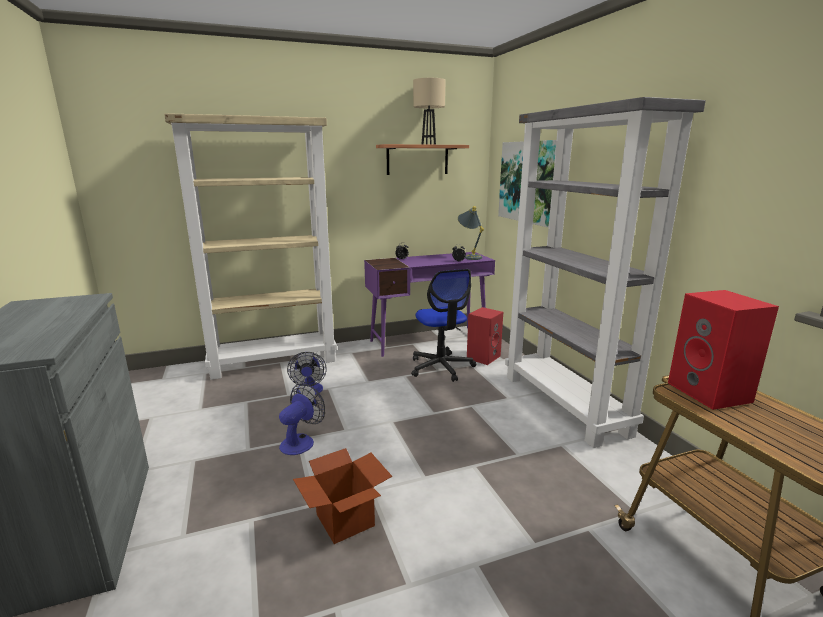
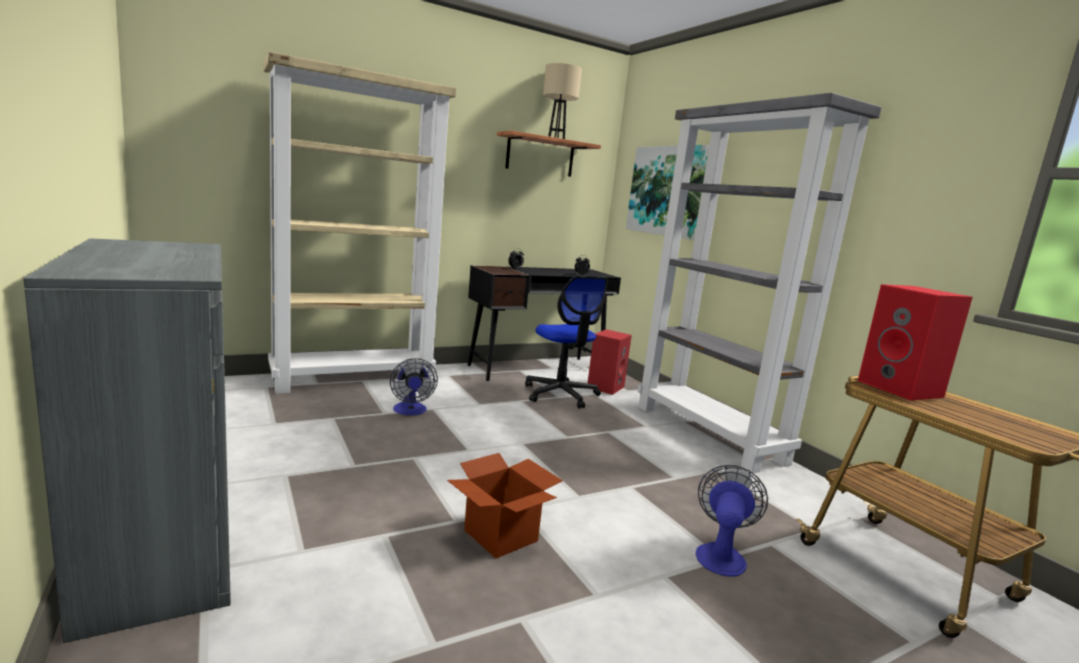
camera: 10 degrees left, 5 degrees down
(301, 441) = (418, 459): fan -> fan (721, 554)
(429, 340) = (537, 368): purple desk -> black desk
(469, 256) = (591, 273): grey table lamp -> none

